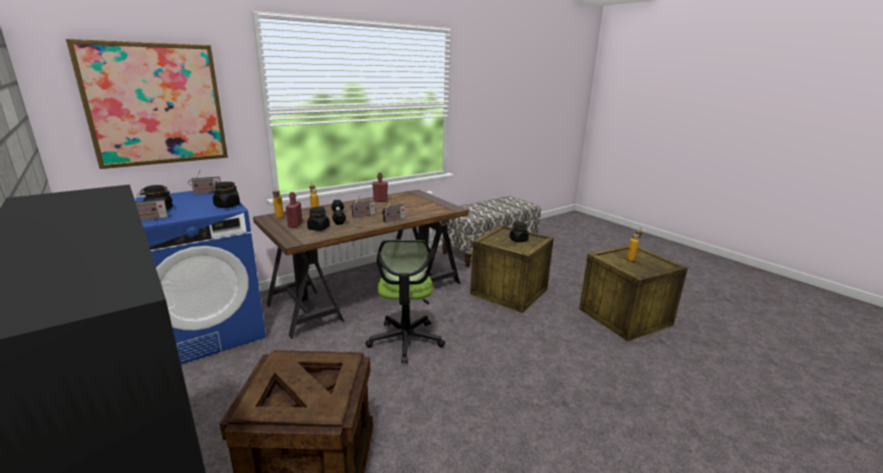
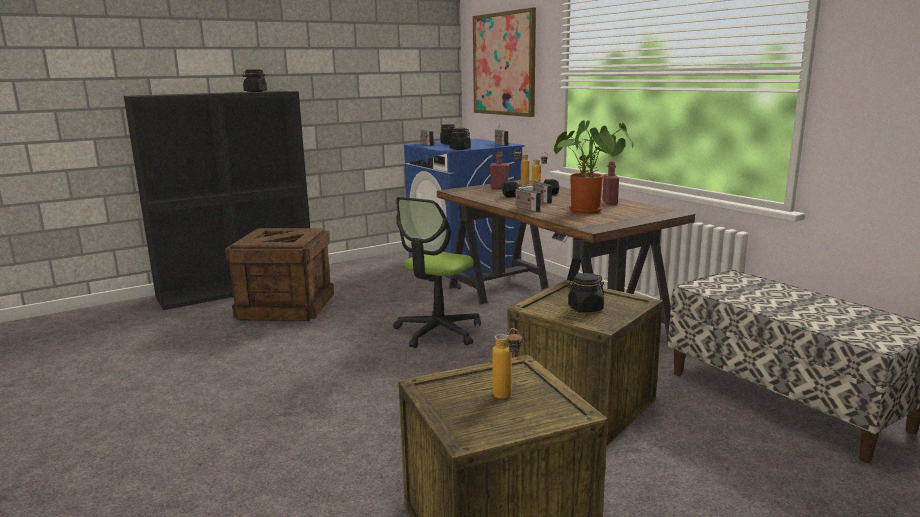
camera: 95 degrees right, 5 degrees down
(318, 228) = (491, 193): black jar -> black jar (255, 91)
(405, 340) = (438, 332): office chair -> office chair turned 60 degrees counterclockwise
(406, 206) = (589, 211): none -> potted plant

